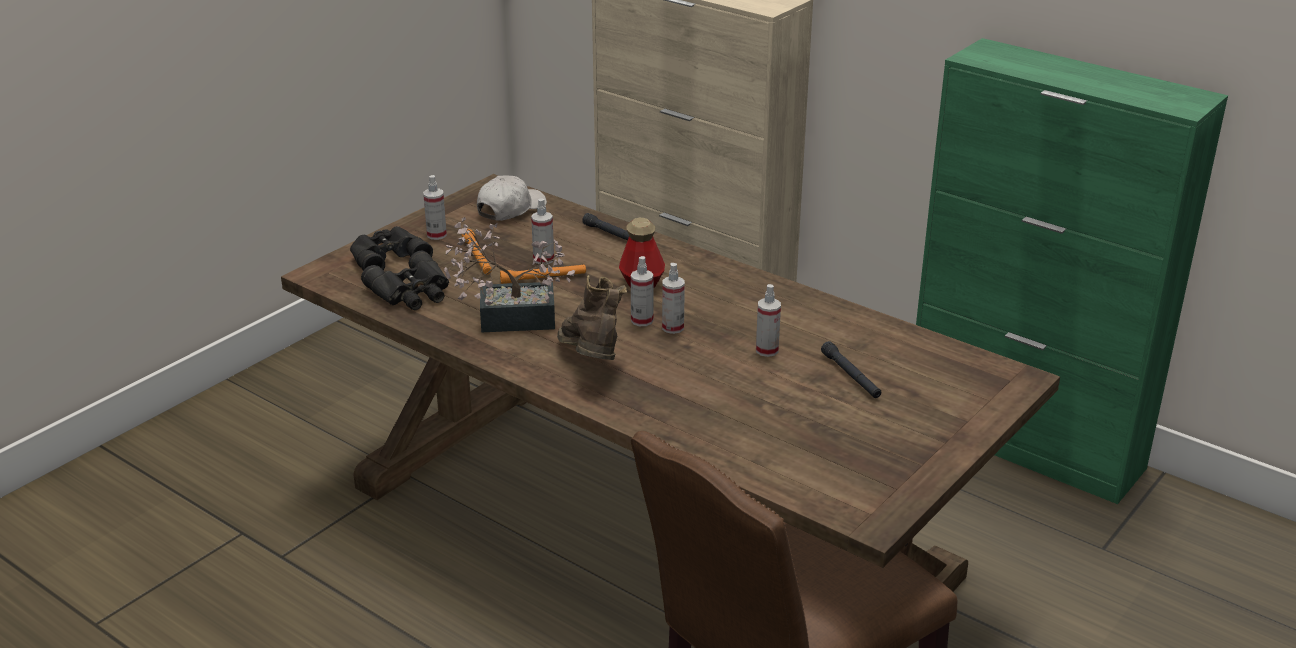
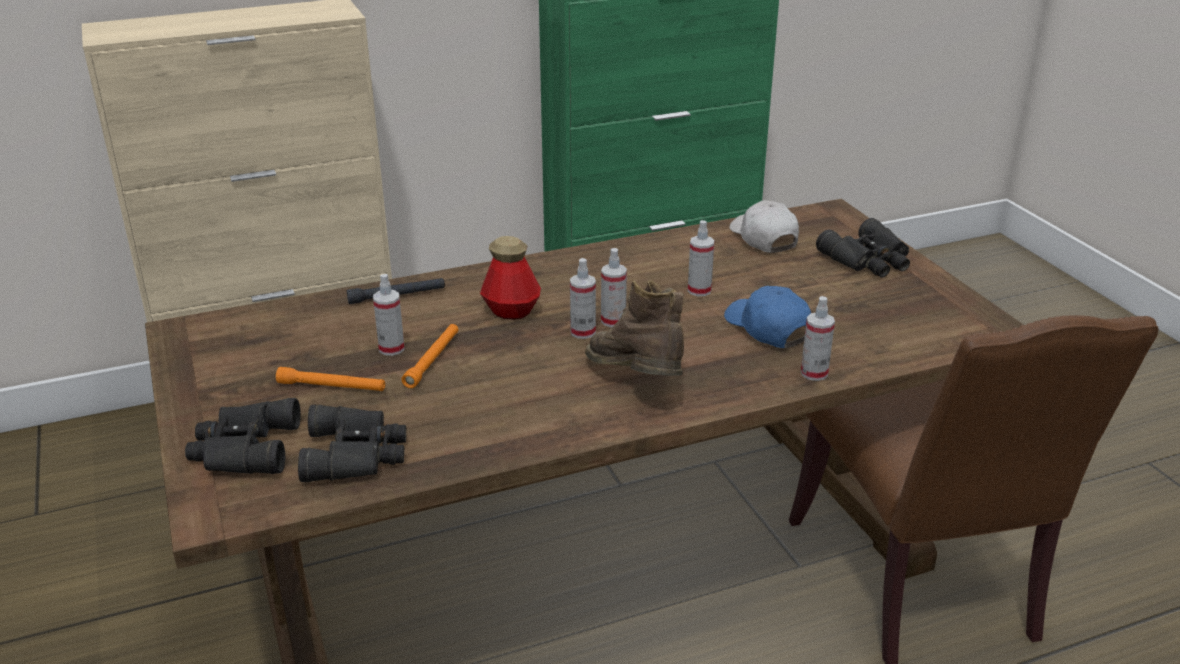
camera: 60 degrees left, 0 degrees up
(436, 235) = (239, 399): spray bottle -> spray bottle (814, 373)
(507, 318) = (492, 406): potted plant -> none
(510, 209) = (248, 335): white cap -> white cap (763, 238)
(591, 363) = (637, 382): brown boot -> brown boot turned 45 degrees clockwise
(737, 398) = (767, 328): none -> blue cap
(851, 376) = (775, 269): black flashlight -> none
(933, 420) = (869, 260): none -> black binoculars

